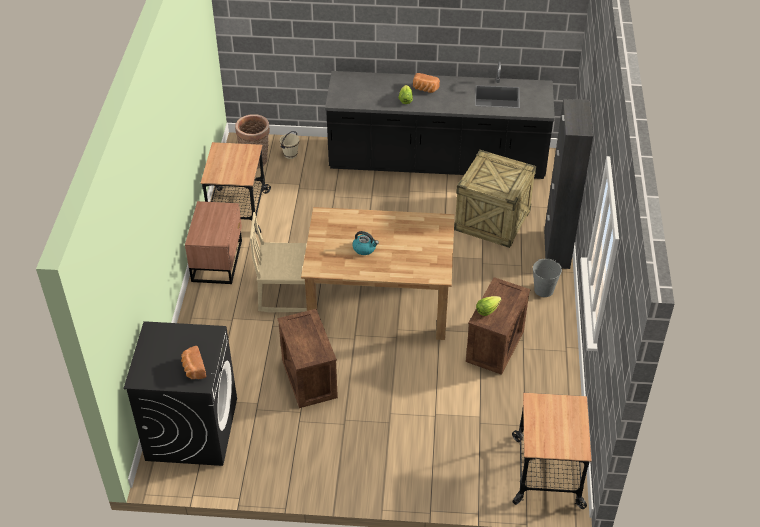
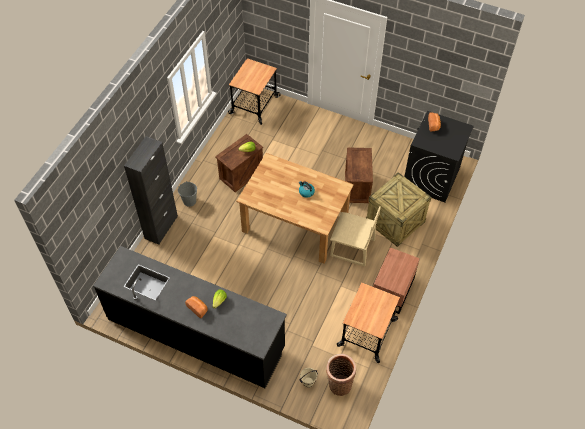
camera: 160 degrees left, 10 degrees up
(493, 220) = (188, 264): crate -> crate (395, 221)

